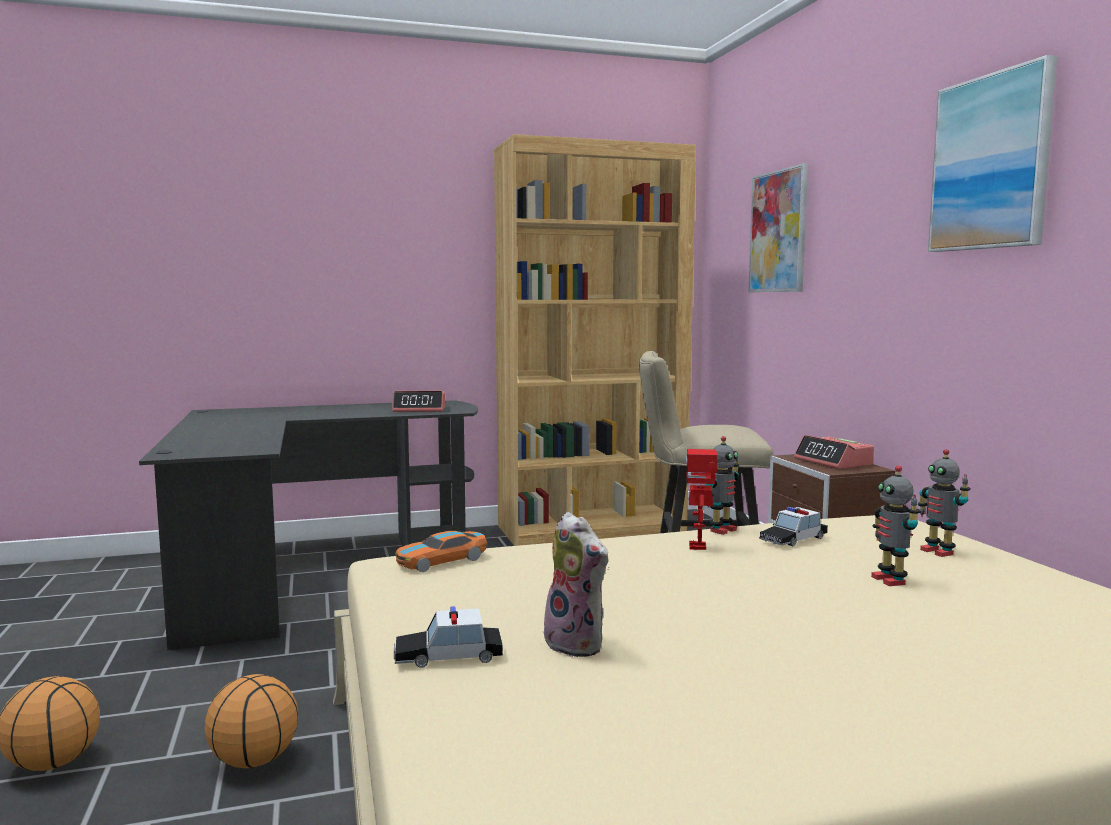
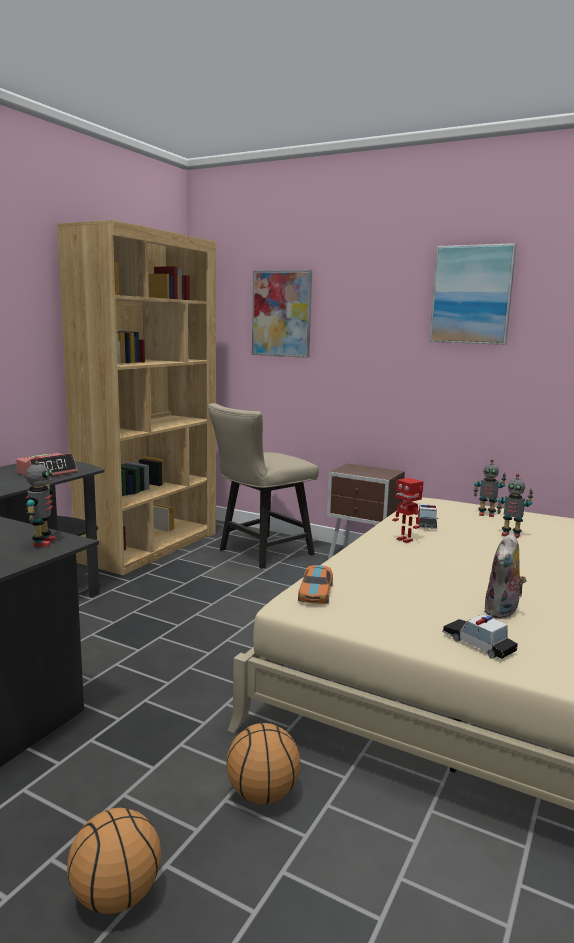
camera: 45 degrees left, 5 degrees up
(448, 656) = (478, 644): toy car -> toy car turned 105 degrees clockwise
(578, 644) = (502, 612): plush toy -> plush toy turned 120 degrees clockwise
(721, 530) = (386, 526): toy robot -> toy robot (42, 542)
(833, 462) = (368, 471): alarm clock -> none

